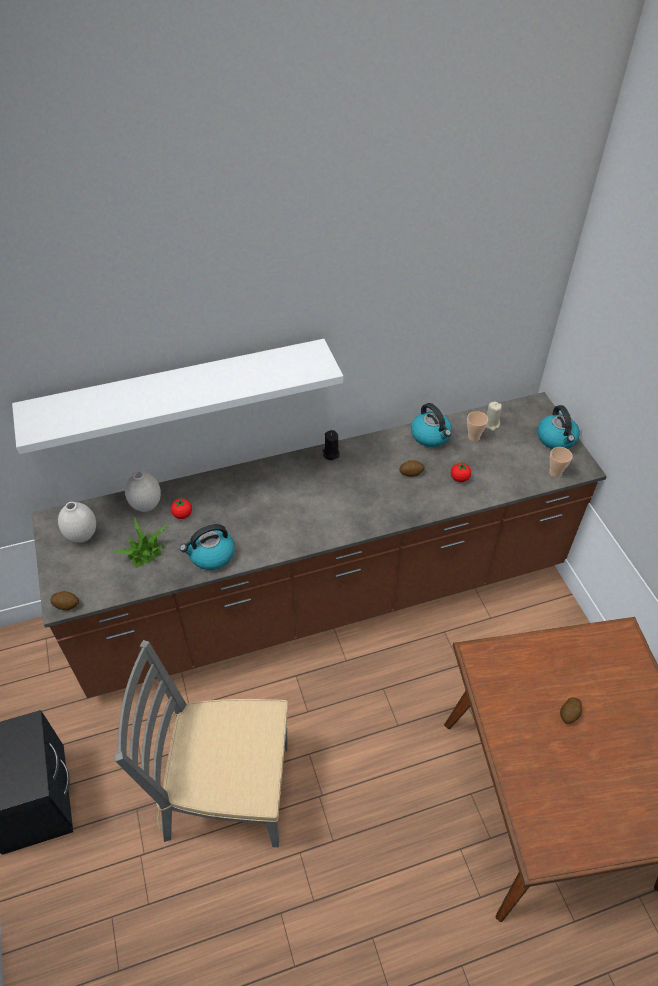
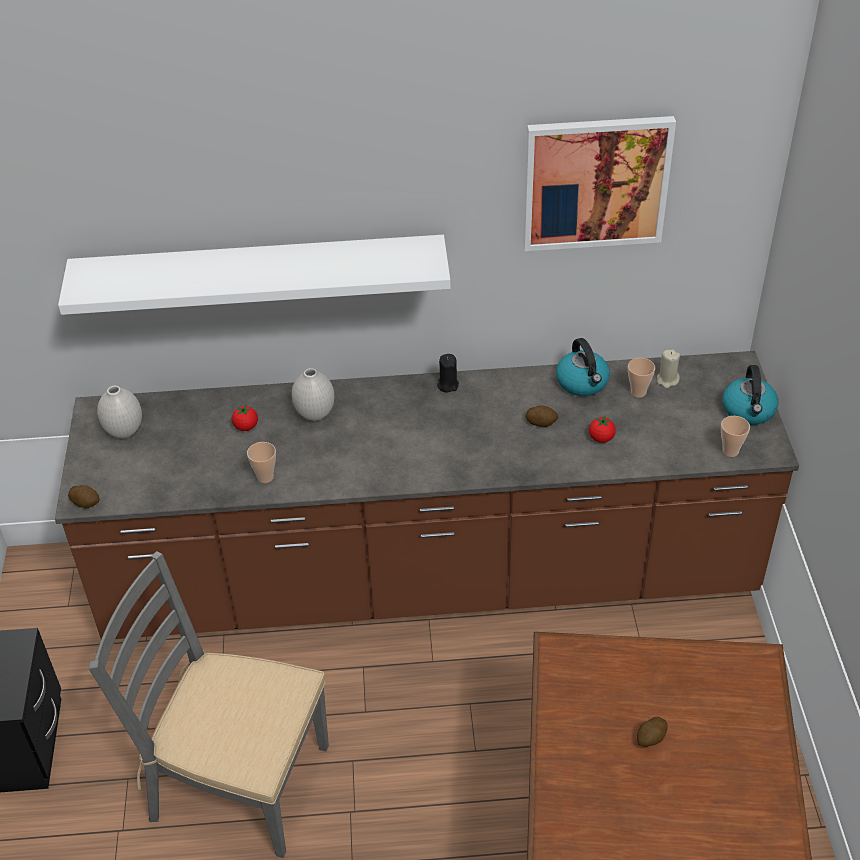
camera: 15 degrees right, 5 degrees down
(145, 551) = (190, 460): potted plant -> none
(147, 506) = (207, 411): white vase -> white vase (315, 415)
(211, 555) = (265, 477): kettle -> cup
(440, 281) = (595, 182): none -> picture

